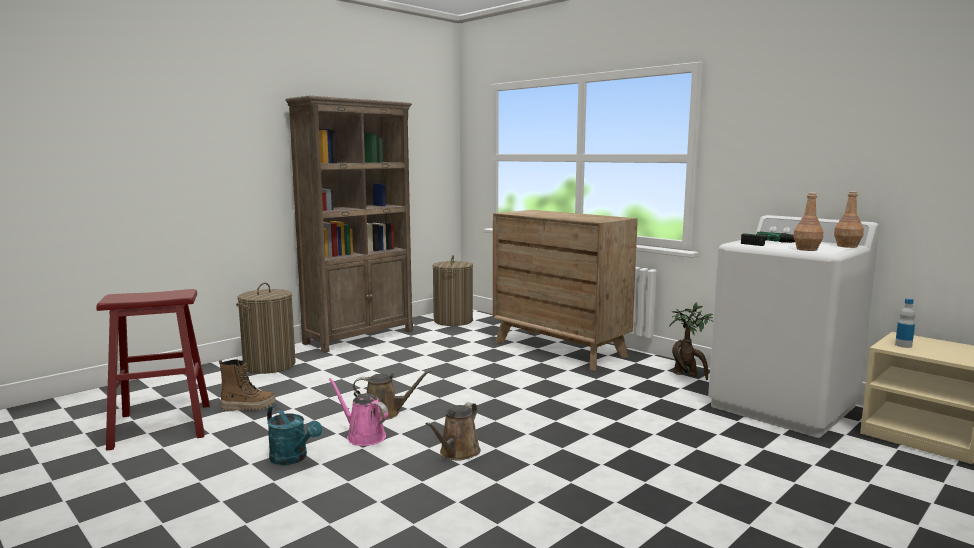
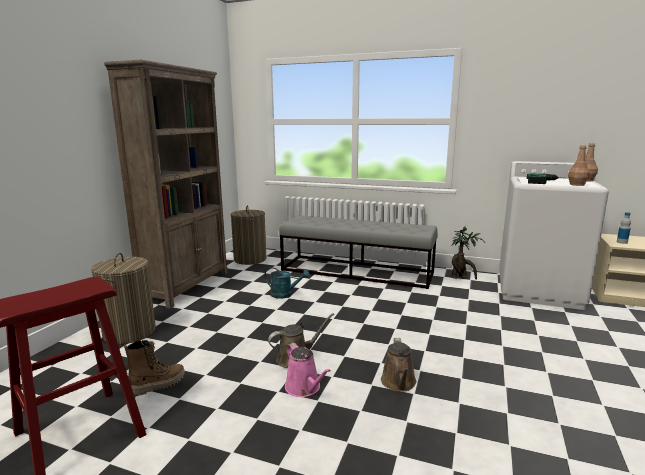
camera: 25 degrees left, 5 degrees up
(293, 458) = (268, 432): turquoise watering can -> turquoise watering can (285, 294)
(363, 436) = (304, 388): pink watering can -> pink watering can turned 135 degrees counterclockwise
(559, 349) = (357, 271): brown dresser -> grey bench

